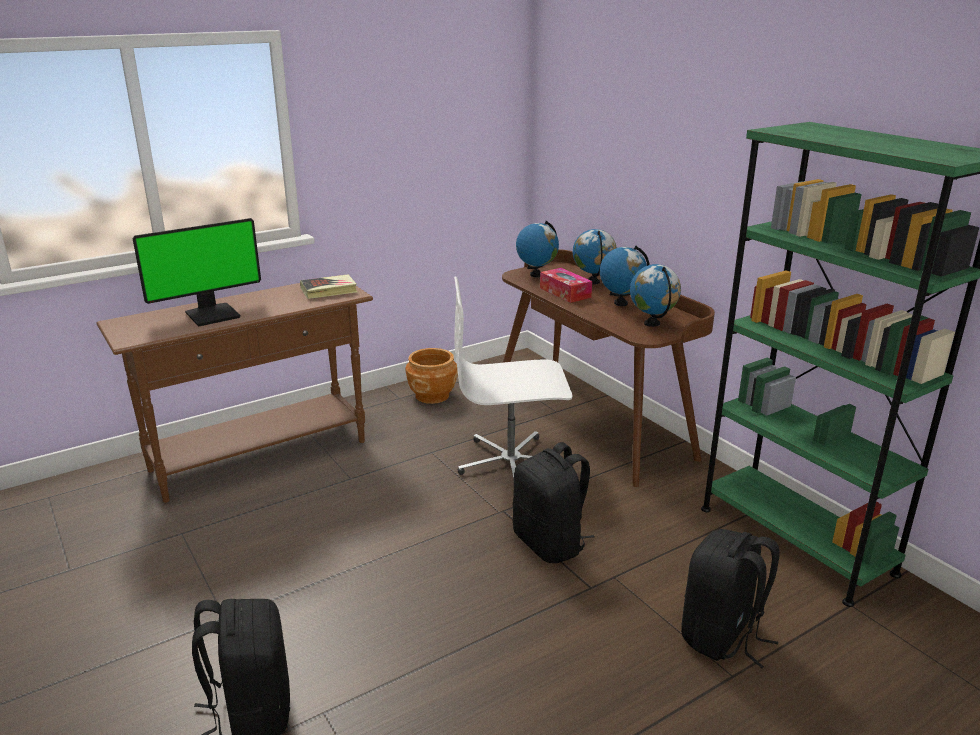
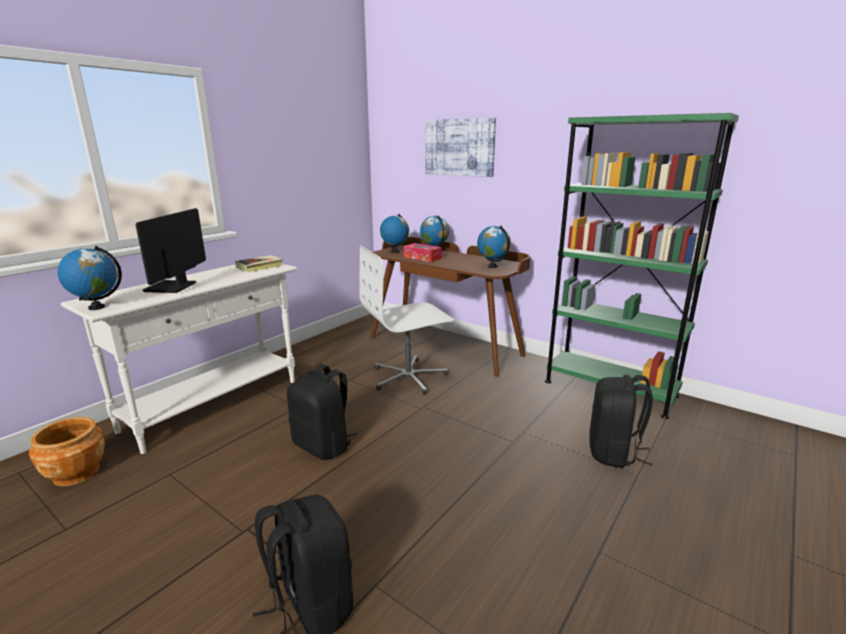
camera: 20 degrees left, 5 degrees down
(212, 314) = (172, 287): monitor -> monitor turned 150 degrees clockwise
(260, 456) = (214, 405): brown console table -> white console table
(432, 395) = (328, 346): brown planter -> brown planter (76, 473)
(550, 543) = (468, 420): black backpack -> black backpack (323, 446)
(620, 303) = (462, 259): globe -> globe (97, 307)
(641, 130) = (459, 147): none -> picture

